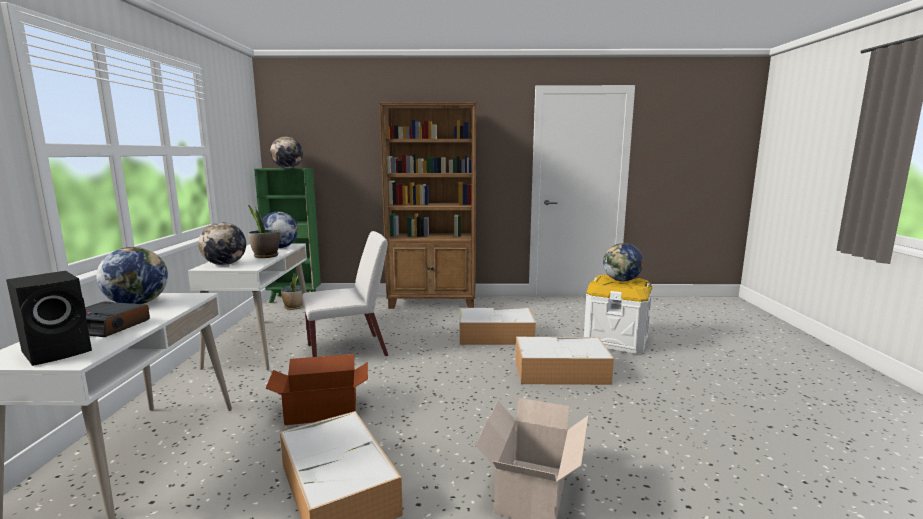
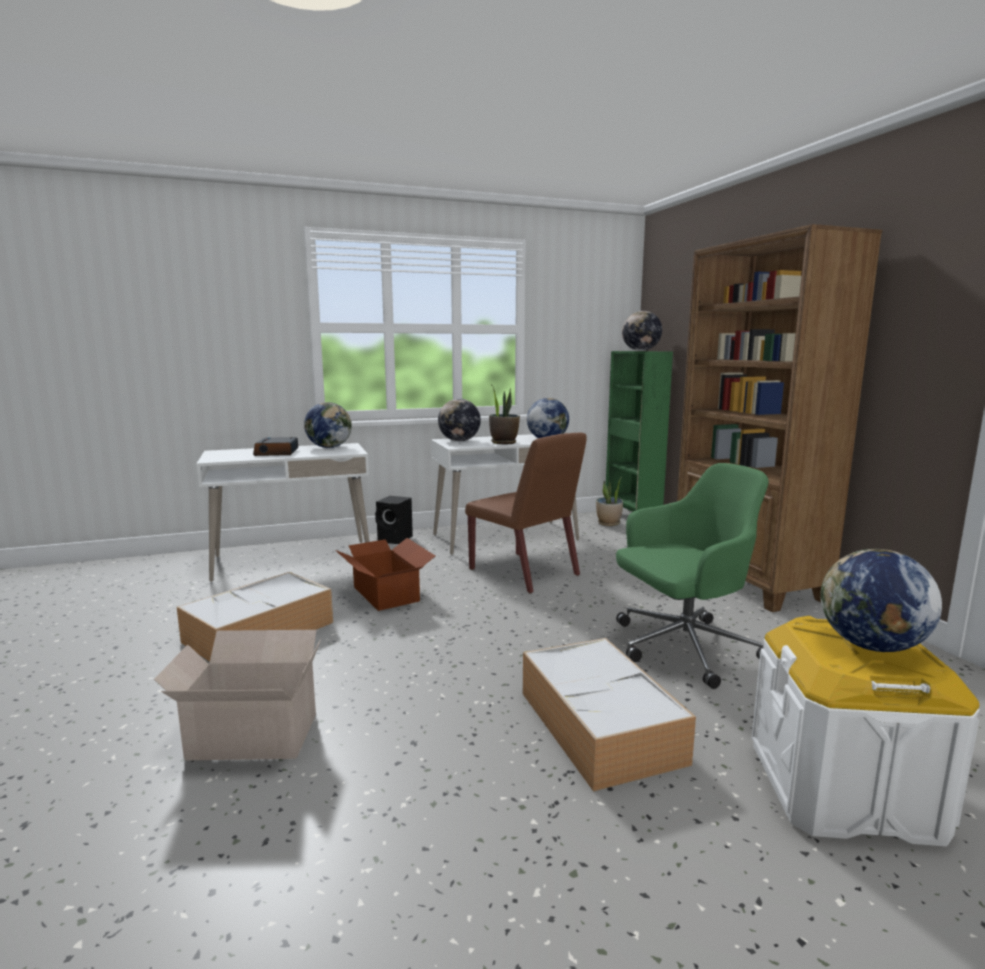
camera: 70 degrees right, 0 degrees up
(60, 351) = (228, 455): black speaker -> black speaker (396, 539)
(348, 350) = (525, 572): white chair -> brown chair
(496, 335) = (682, 648): storage box -> green office chair

